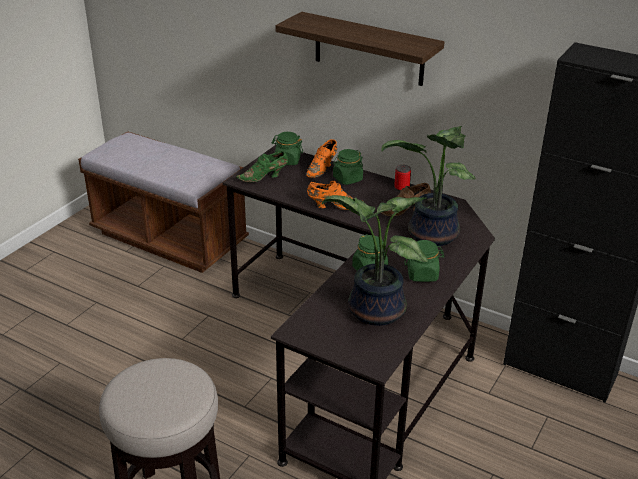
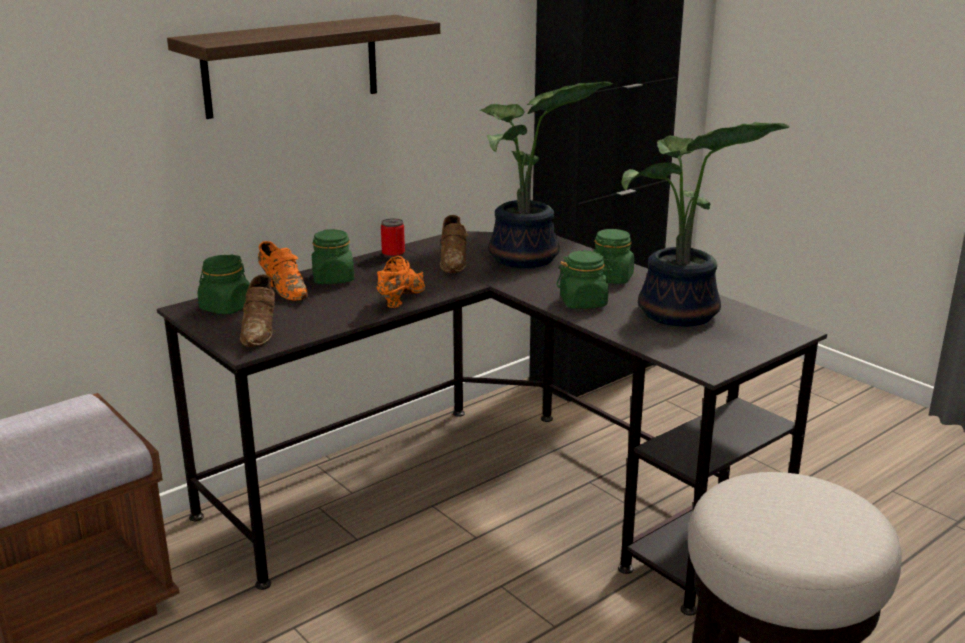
camera: 70 degrees left, 10 degrees down
(264, 177) = (260, 331): green shoe -> brown shoe

